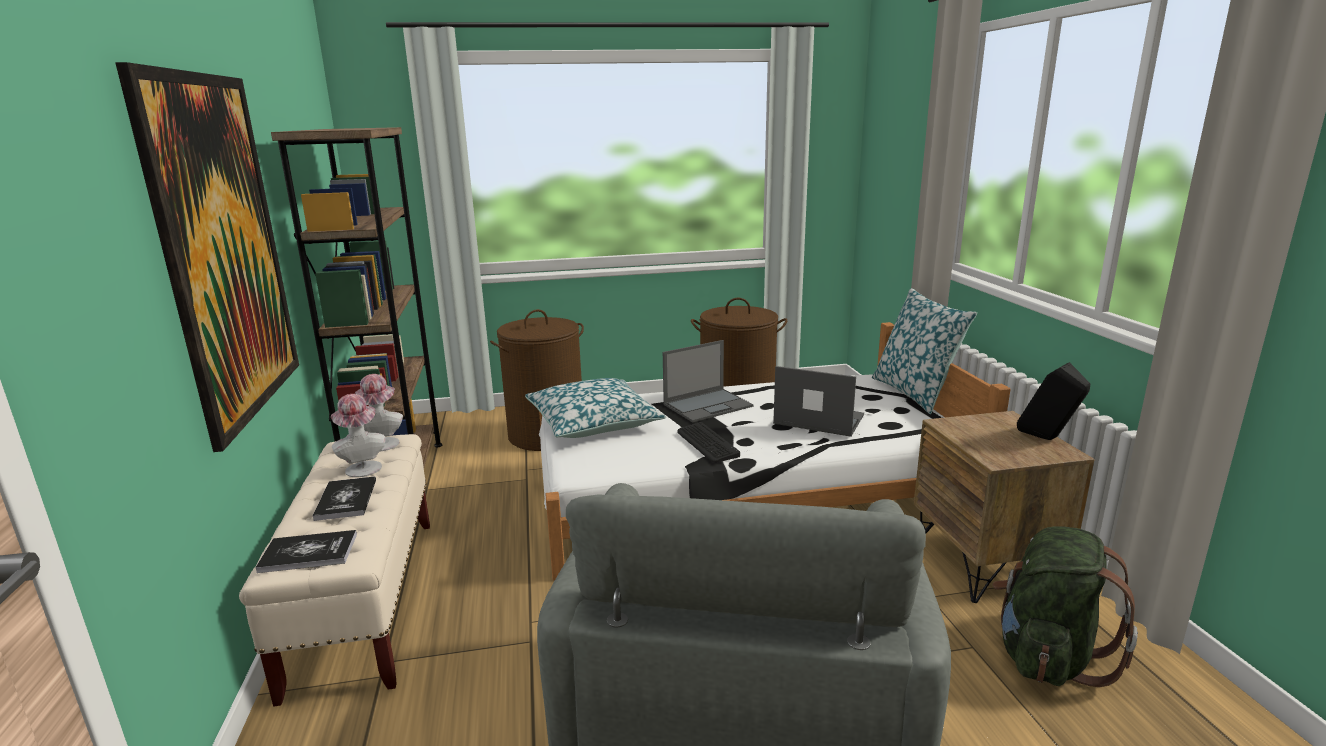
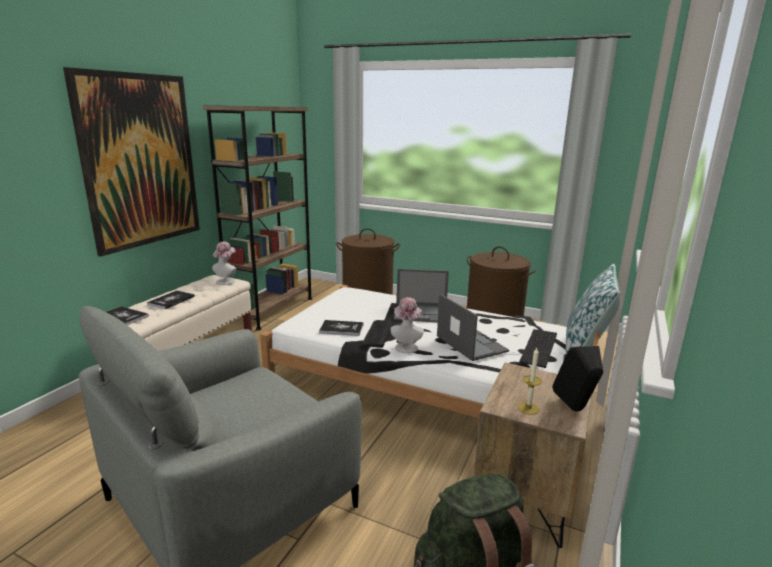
camera: 35 degrees right, 0 degrees up
(362, 467) = (201, 289): hat -> hat (406, 346)
(593, 422) = (343, 303): pillow -> none
(651, 453) = (341, 329): none -> book
(881, 402) = (540, 348): none -> keyboard
(1018, 452) = (528, 408): none -> candle

